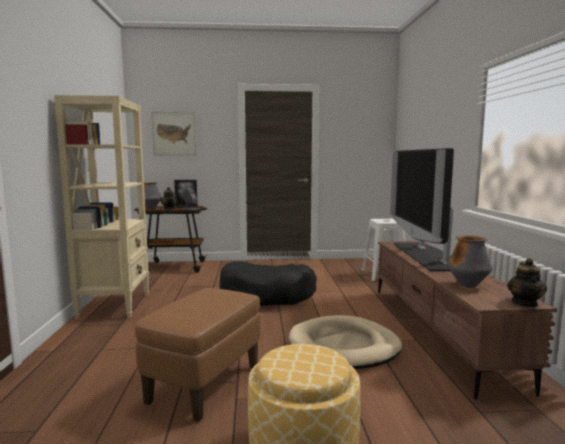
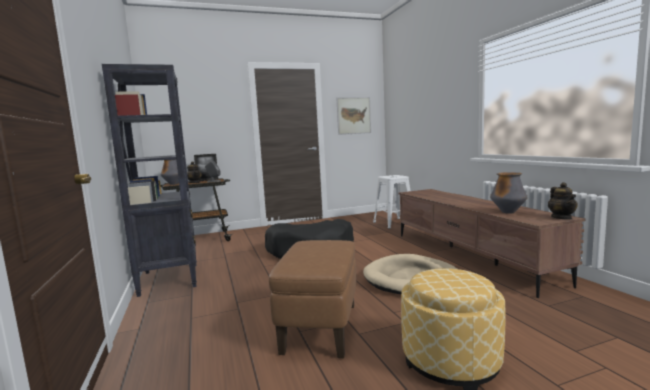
camera: 15 degrees left, 0 degrees up
(115, 305) = (170, 279): beige bookcase -> black bookcase
(174, 134) = (188, 110): picture -> picture (354, 115)
(427, 255) = (450, 197): television -> none

